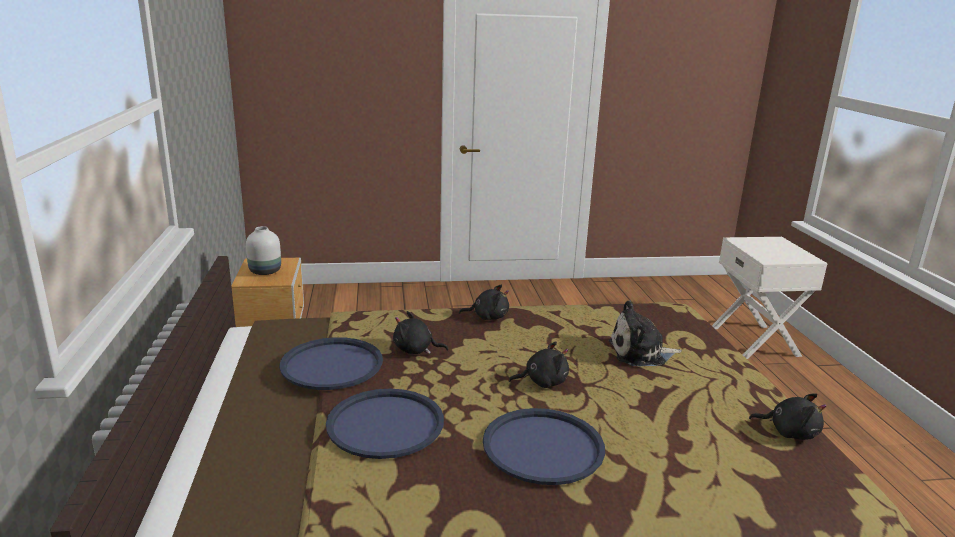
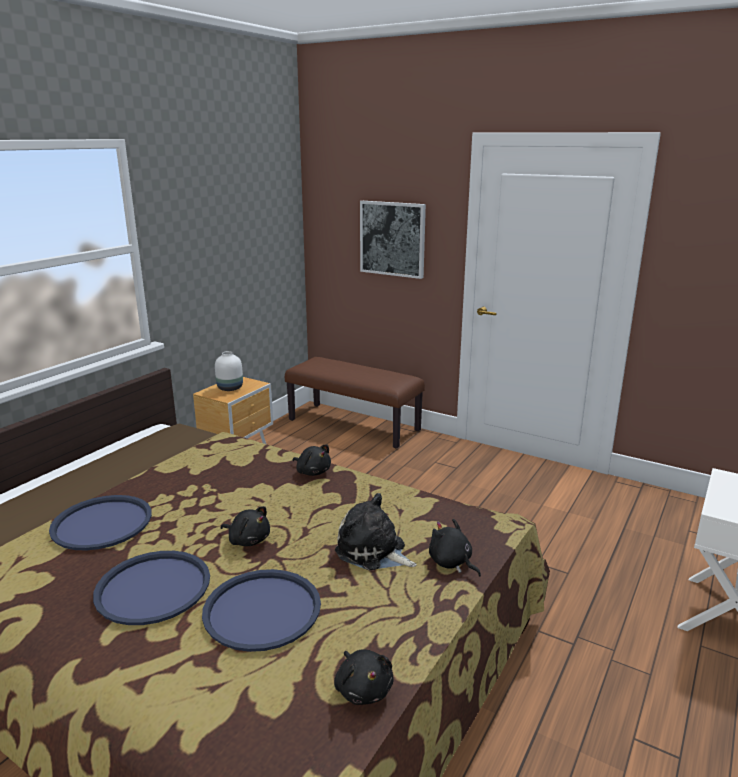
camera: 40 degrees right, 0 degrees up
(332, 364) = (149, 469): blue tray -> blue tray (262, 610)
(334, 295) = (354, 425): none -> brown bench
(357, 84) = (392, 239): none -> picture
(415, 350) = (213, 479): black plush toy -> black plush toy (451, 563)

